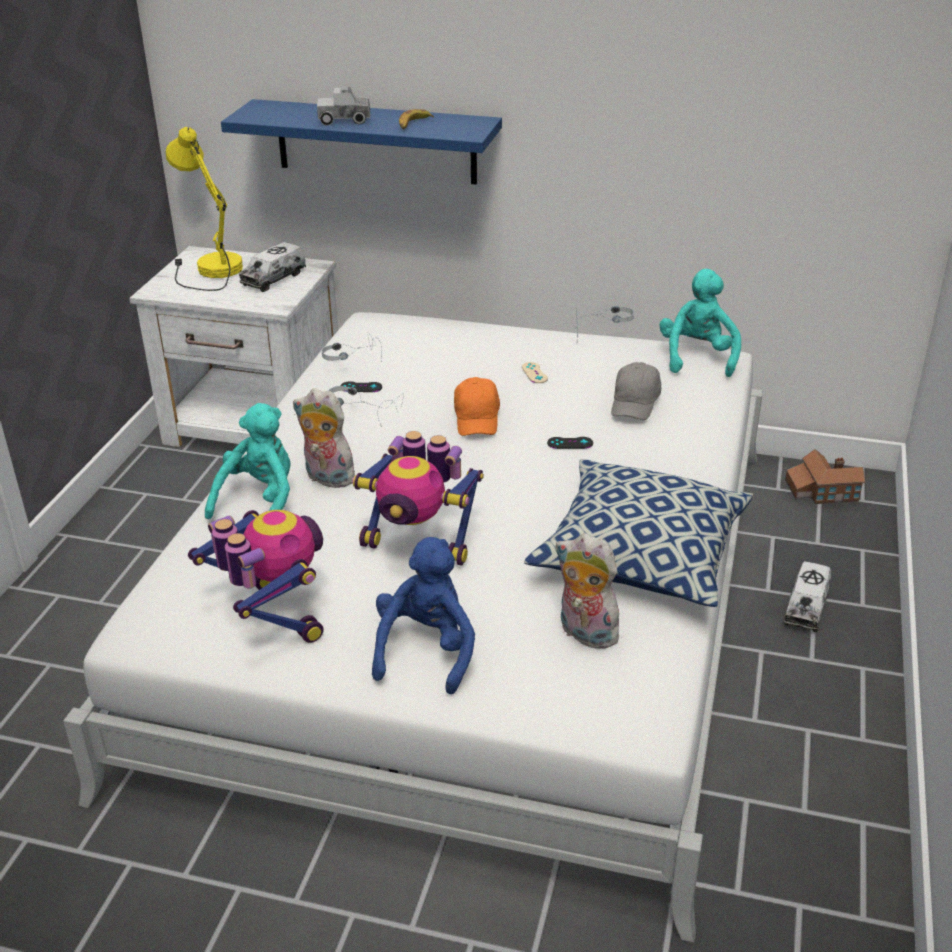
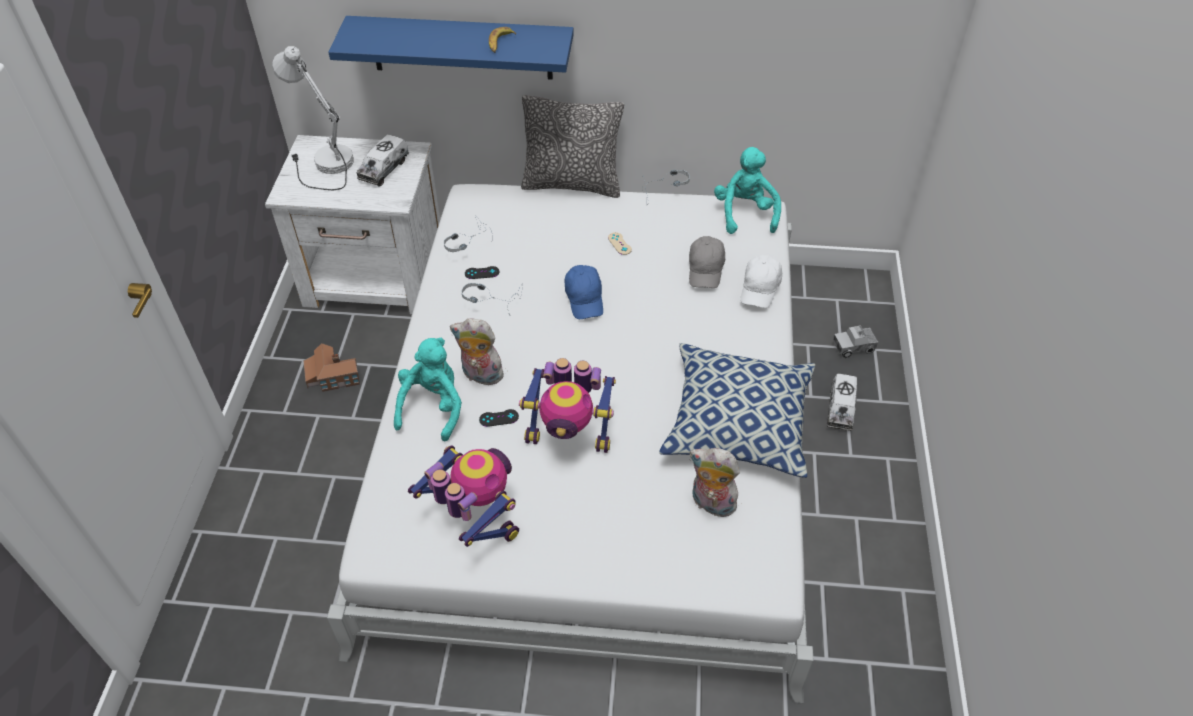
camera: 10 degrees left, 15 degrees up
(205, 270) = (321, 164): yellow table lamp -> white table lamp
(344, 120) = (438, 41): toy truck -> toy truck (854, 347)
(426, 650) = (599, 535): blue plush toy -> none
(477, 419) = (585, 298): orange cap -> blue cap
(493, 319) = (572, 184): none -> pillow
(570, 443) = (663, 316): black game controller -> black game controller (499, 418)
(701, 426) = (760, 288): none -> white cap
(821, 491) = (837, 295): toy house -> toy house (332, 376)

